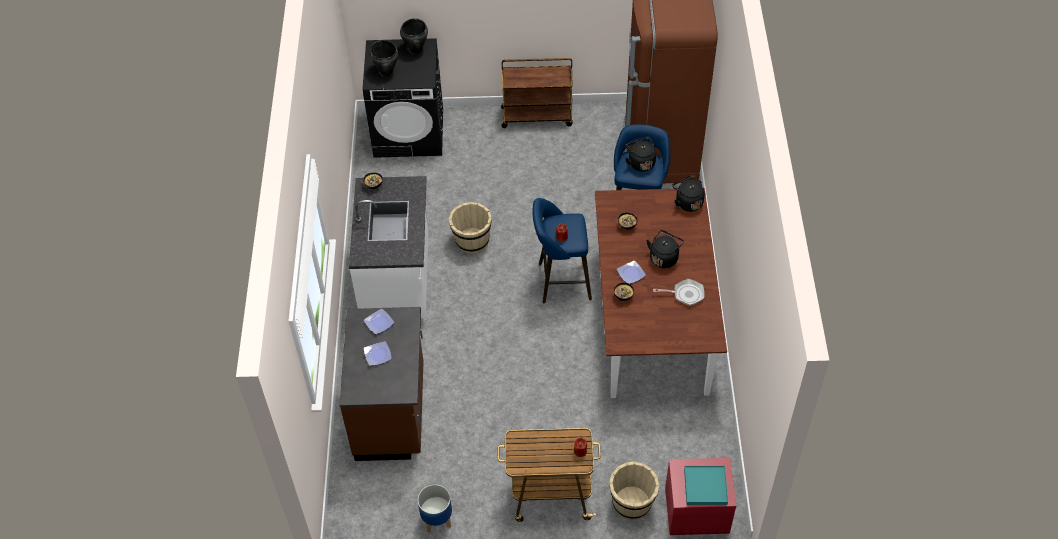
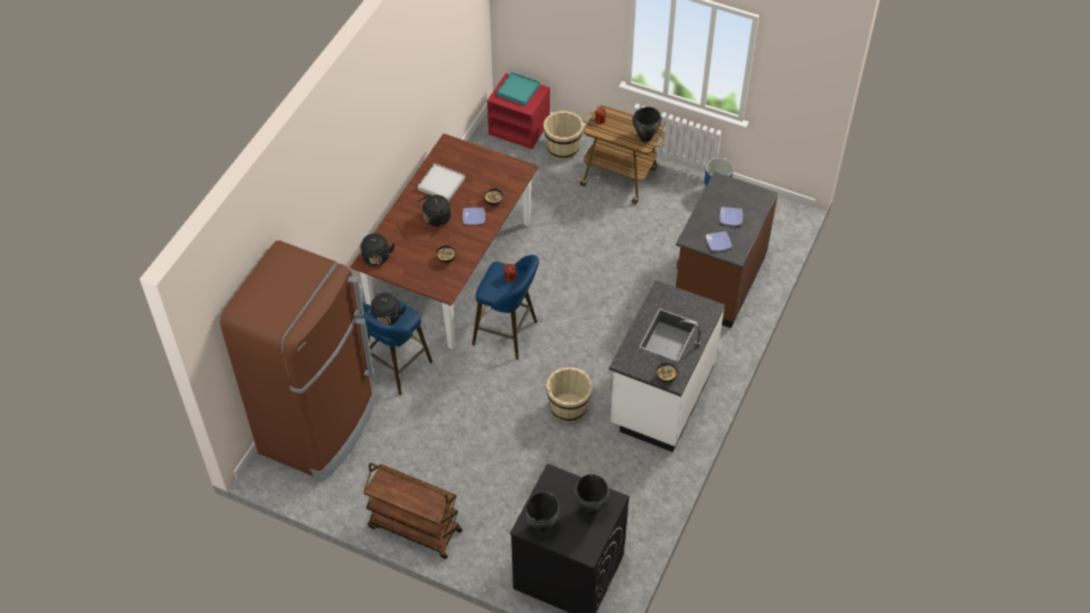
camera: 155 degrees left, 0 degrees up
(519, 449) = (645, 137): none -> black cooking pot
(685, 294) = (441, 184): frying pan -> white tray

